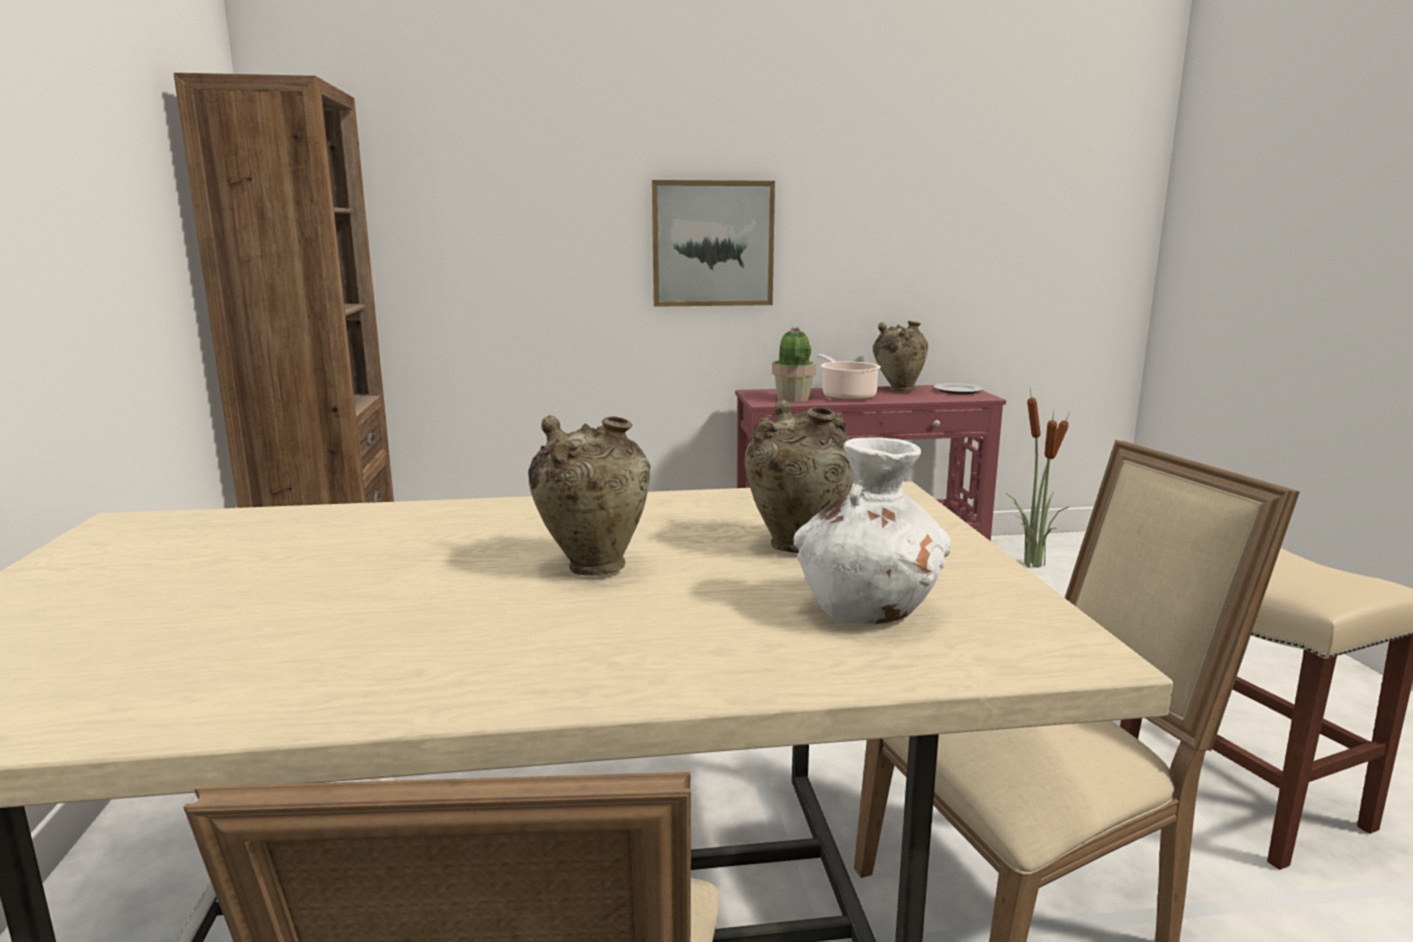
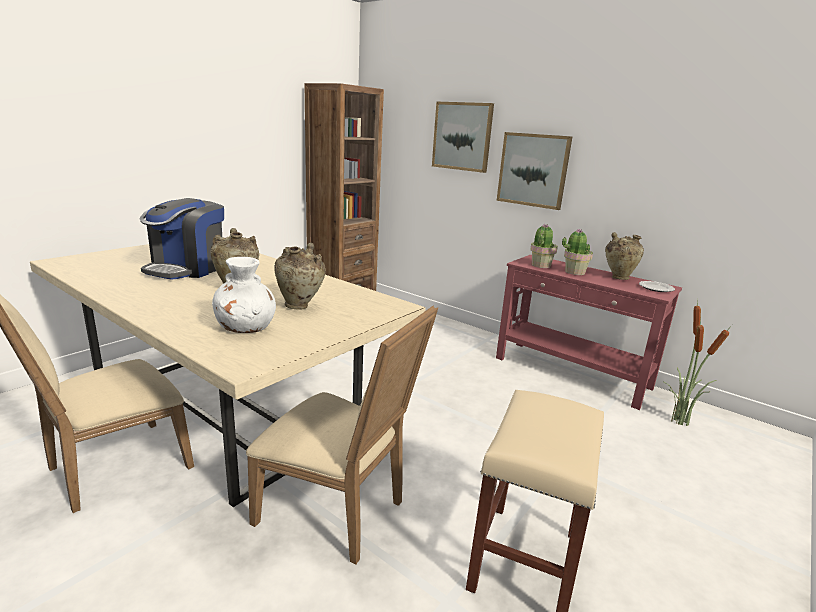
camera: 45 degrees right, 5 degrees up
(348, 581) = (187, 269): none -> coffee machine
(555, 194) = (462, 136): none -> picture
(846, 396) = (574, 272): cooking pot -> potted plant

